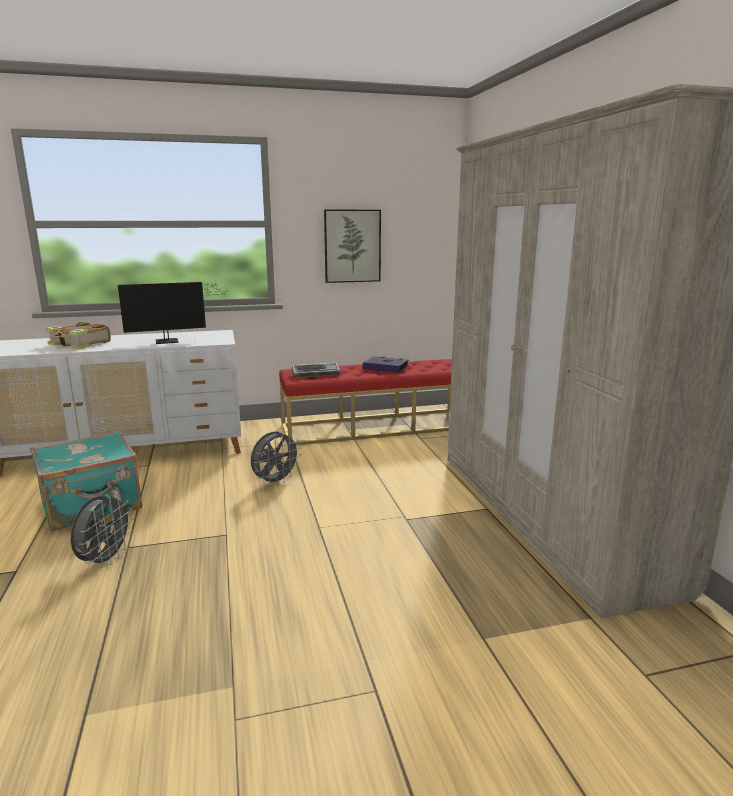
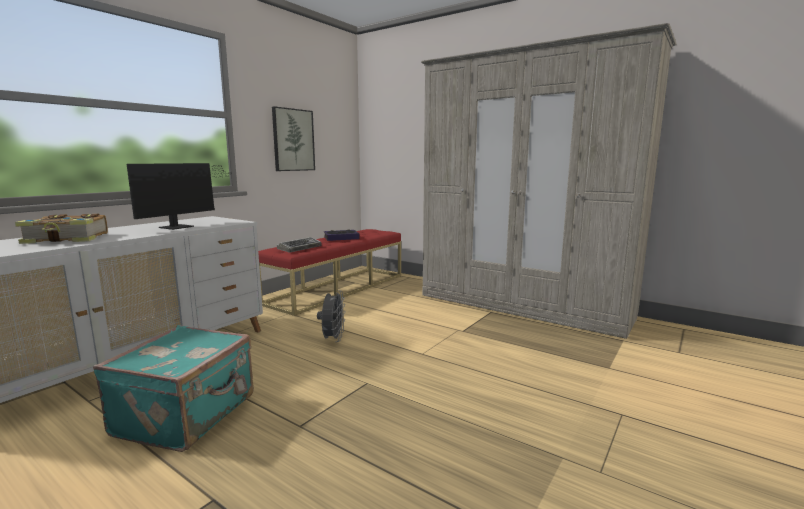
camera: 40 degrees left, 5 degrees down
(105, 560) = (299, 443): grey fan -> none

